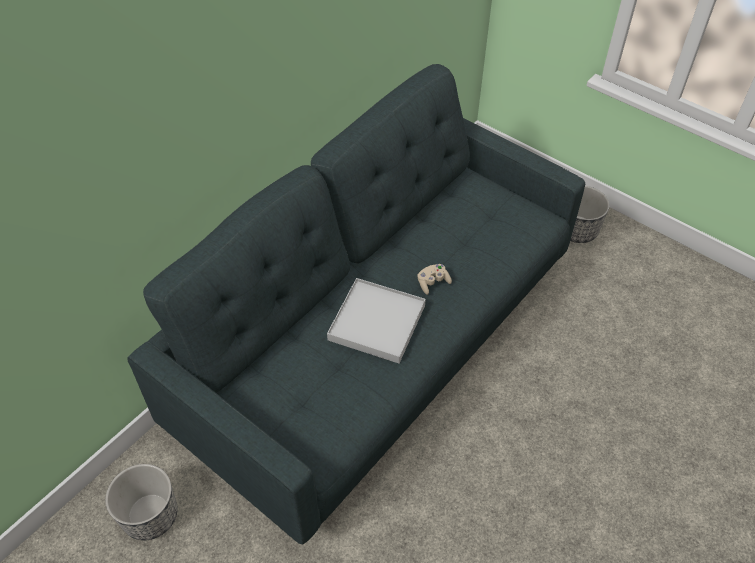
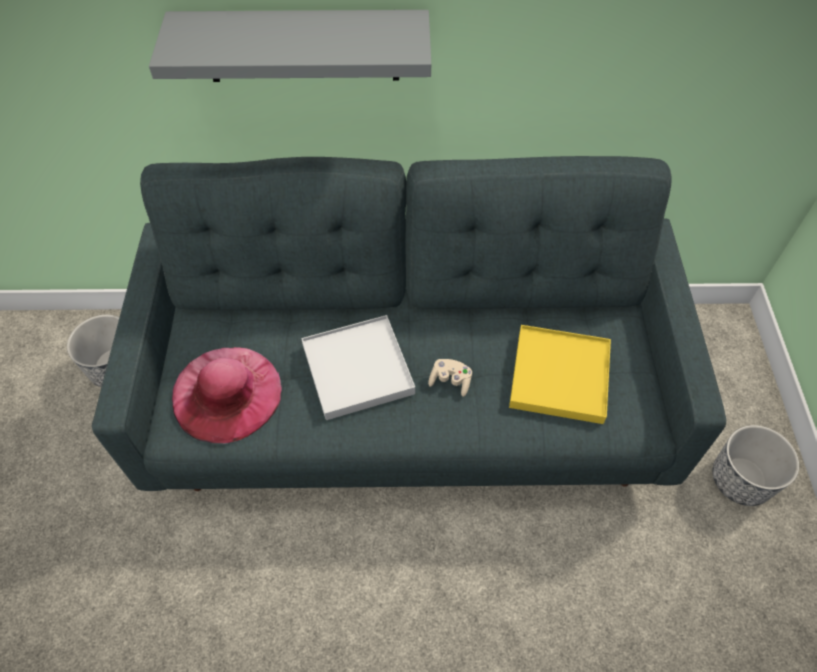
camera: 50 degrees right, 5 degrees up
(212, 120) = (302, 46): none -> grey shelf
(321, 406) = (226, 393): none -> pink hat
(479, 232) = (559, 376): none -> yellow tray

